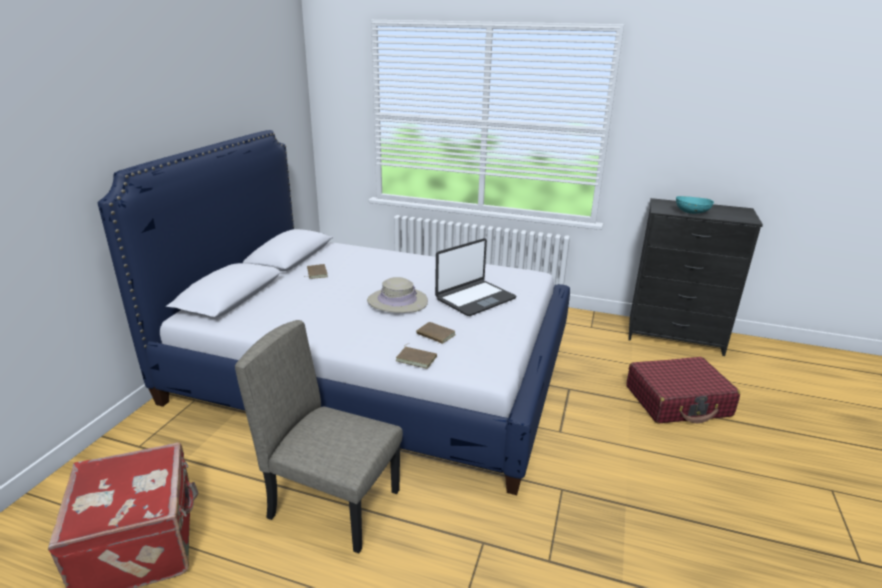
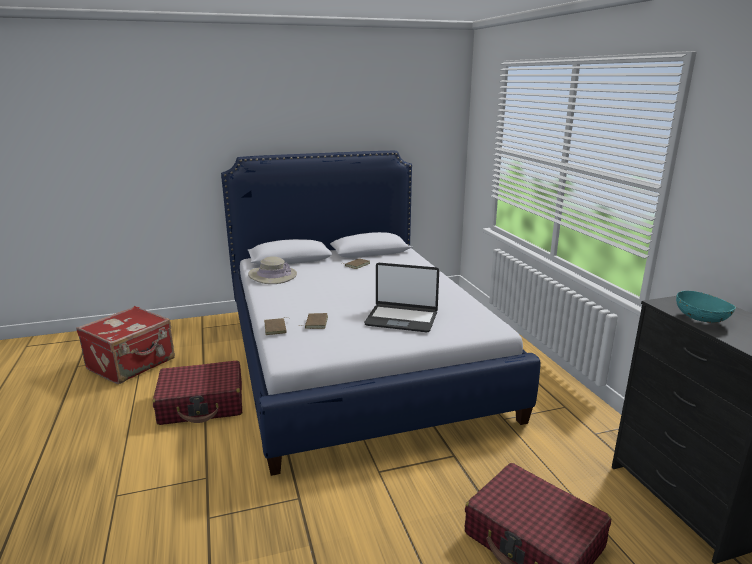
camera: 55 degrees right, 5 degrees down
(335, 503) = (202, 404): beige chair -> red suitcase
(397, 302) = (351, 297): beige hat -> beige hat (272, 276)

